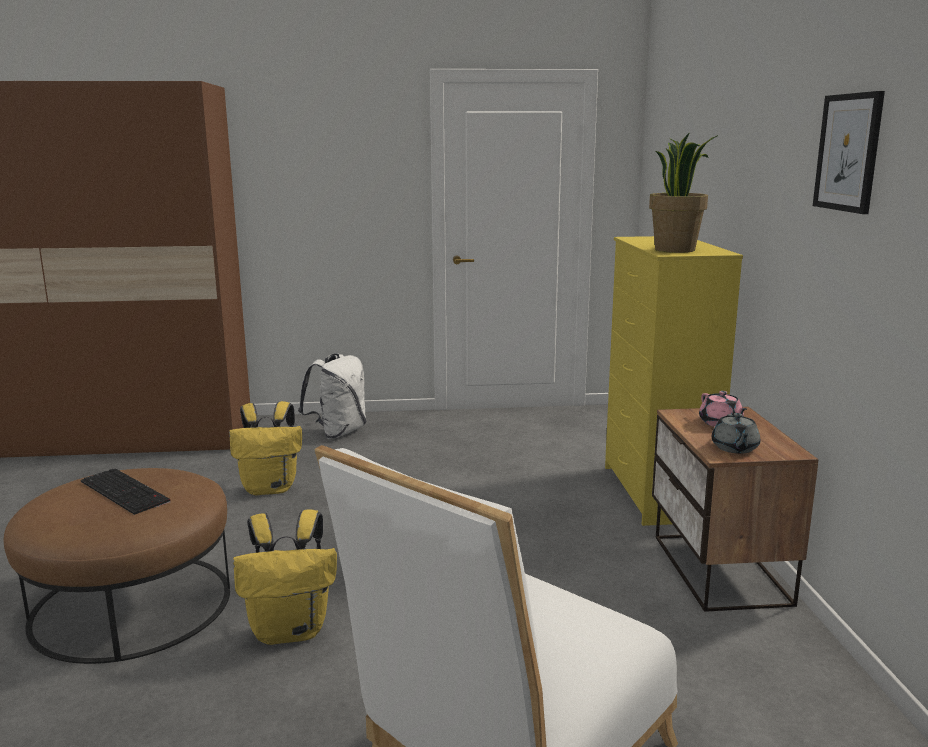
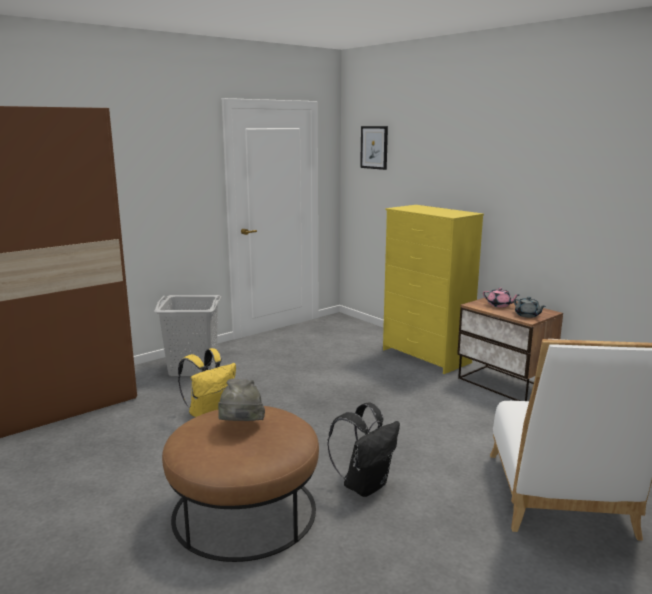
camera: 35 degrees left, 0 degrees up
(126, 491) = (241, 427): keyboard -> grey hat
(291, 630) = (365, 485): yellow backpack -> black backpack
(338, 432) = (193, 368): white backpack -> grey laundry basket
(675, 250) = (447, 213): potted plant -> none
(848, 152) = (568, 159): picture -> picture (374, 147)

